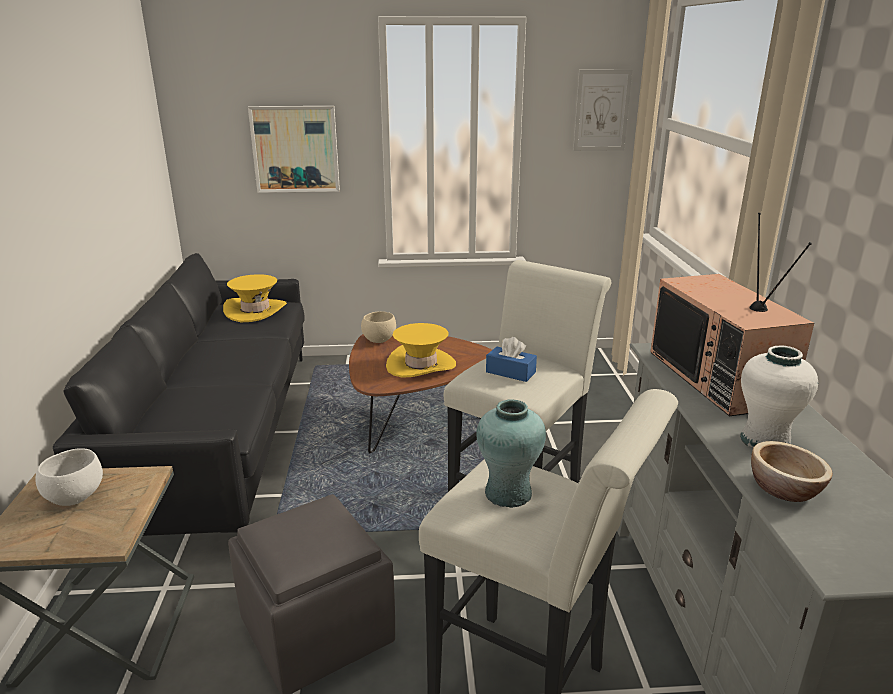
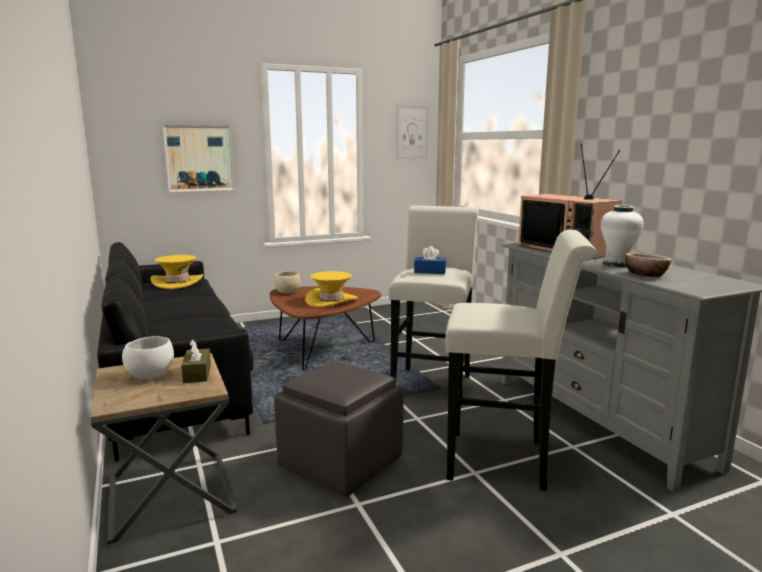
camera: 20 degrees left, 10 degrees down
(123, 506) = (197, 374): none -> brown tissue box
(507, 493) = (489, 310): turquoise vase -> none

